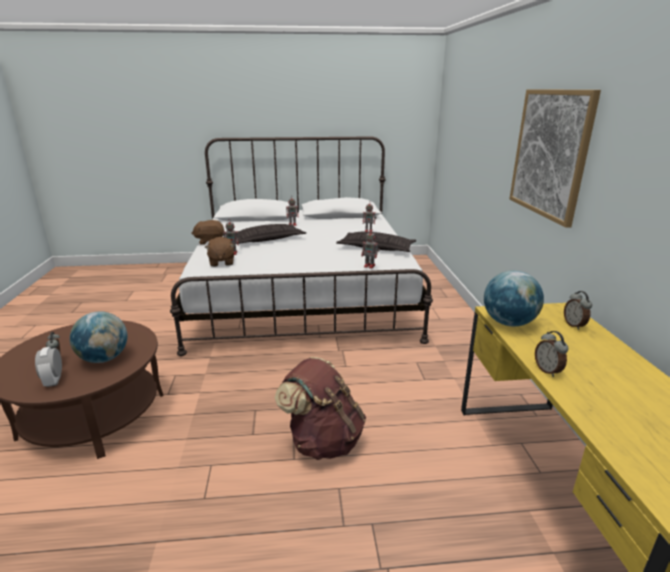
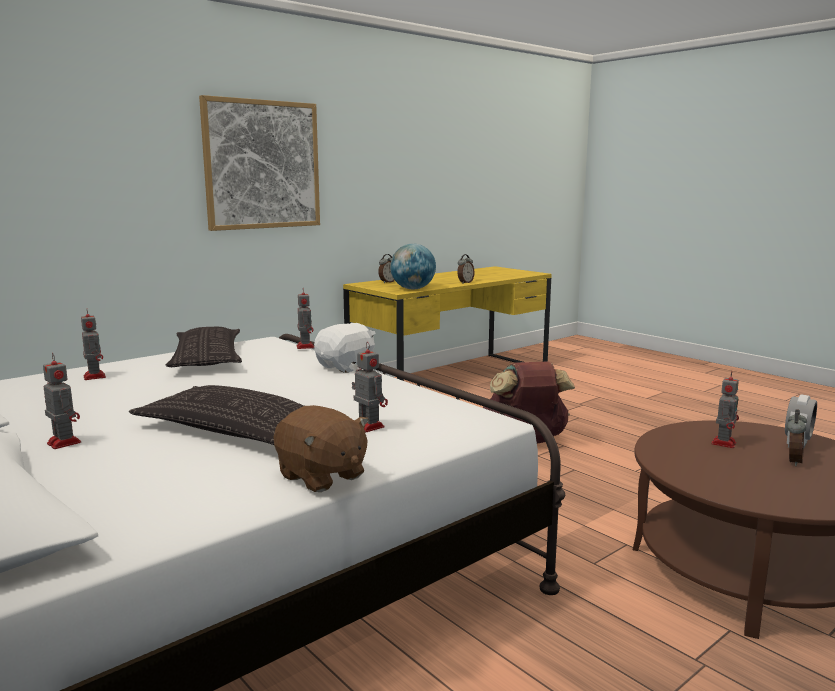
camera: 125 degrees left, 10 degrees down
(104, 359) = (724, 443): globe -> toy robot
(221, 262) = (428, 418): brown plush toy -> none
(316, 267) = (346, 367): none -> white plush toy

